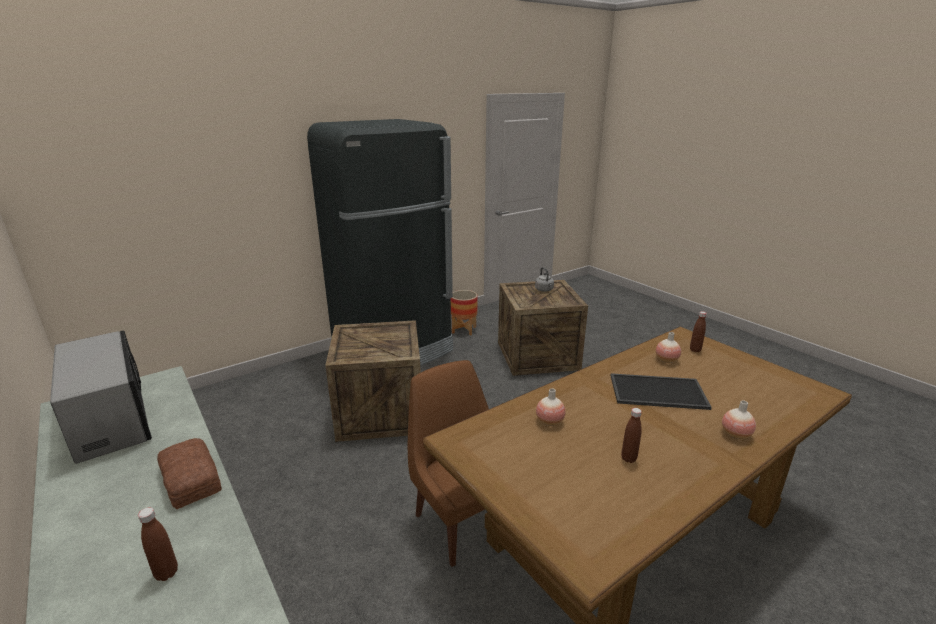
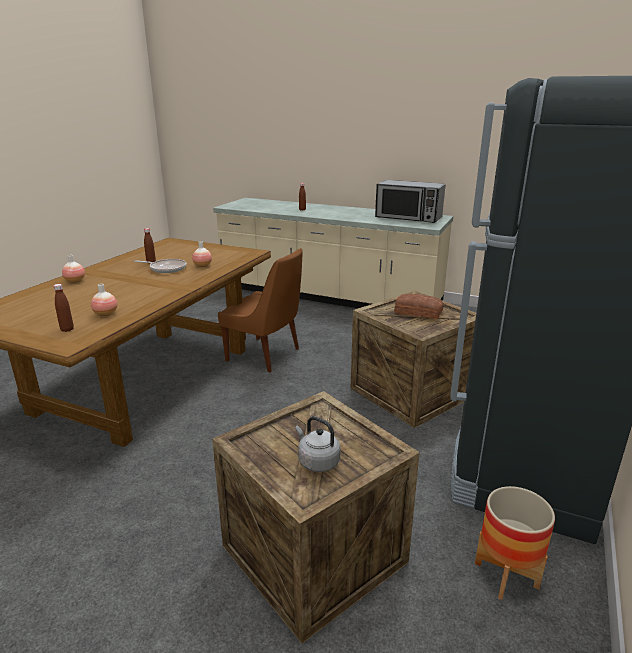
camera: 150 degrees right, 0 degrees up
(189, 480) = (335, 216): bread -> bread (418, 312)
(604, 429) = (166, 268): none -> frying pan
(657, 392) = (124, 290): tray -> none

